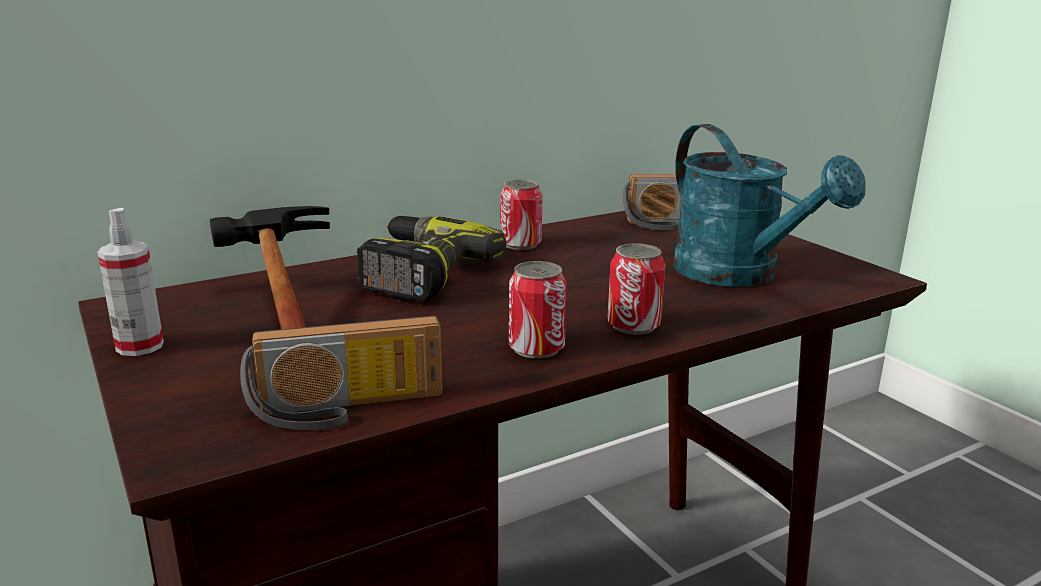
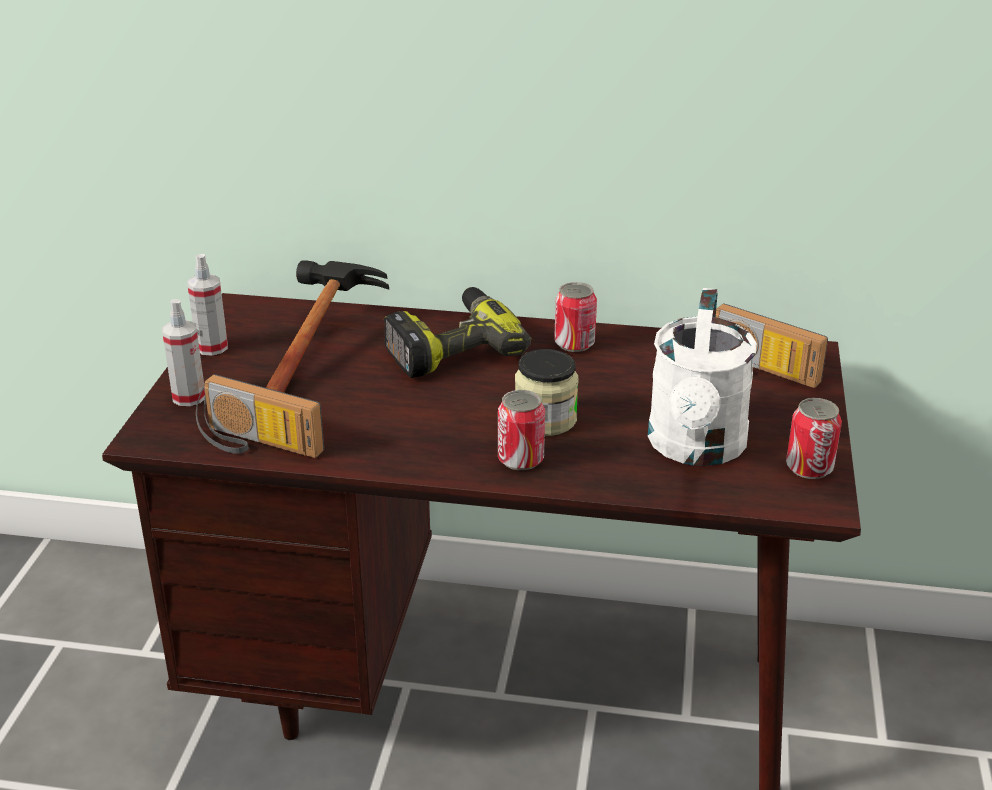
camera: 40 degrees right, 10 degrees up
(180, 398) = (189, 397): none -> spray bottle
(536, 348) = (424, 449): can -> can (809, 468)
(597, 294) = (545, 420): none -> jar
(739, 275) = (696, 448): turquoise watering can -> white watering can

